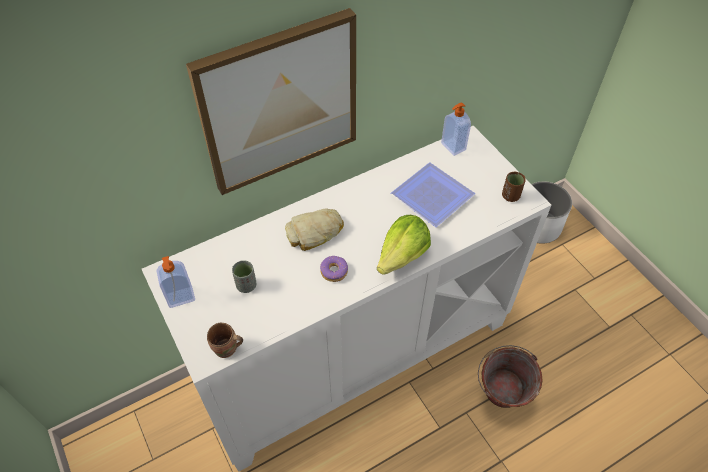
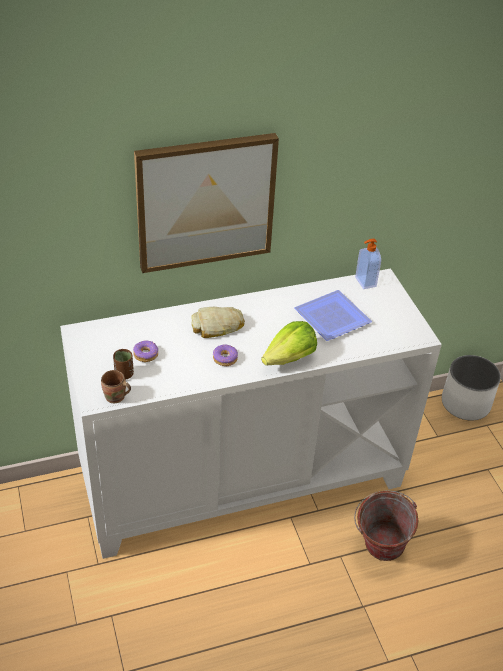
camera: 10 degrees right, 10 degrees down
(181, 298) = (87, 353): soap dispenser -> none
(246, 285) = (146, 354): grey cup -> donut
(510, 196) = (405, 330): brown cup -> brown cup (124, 374)

